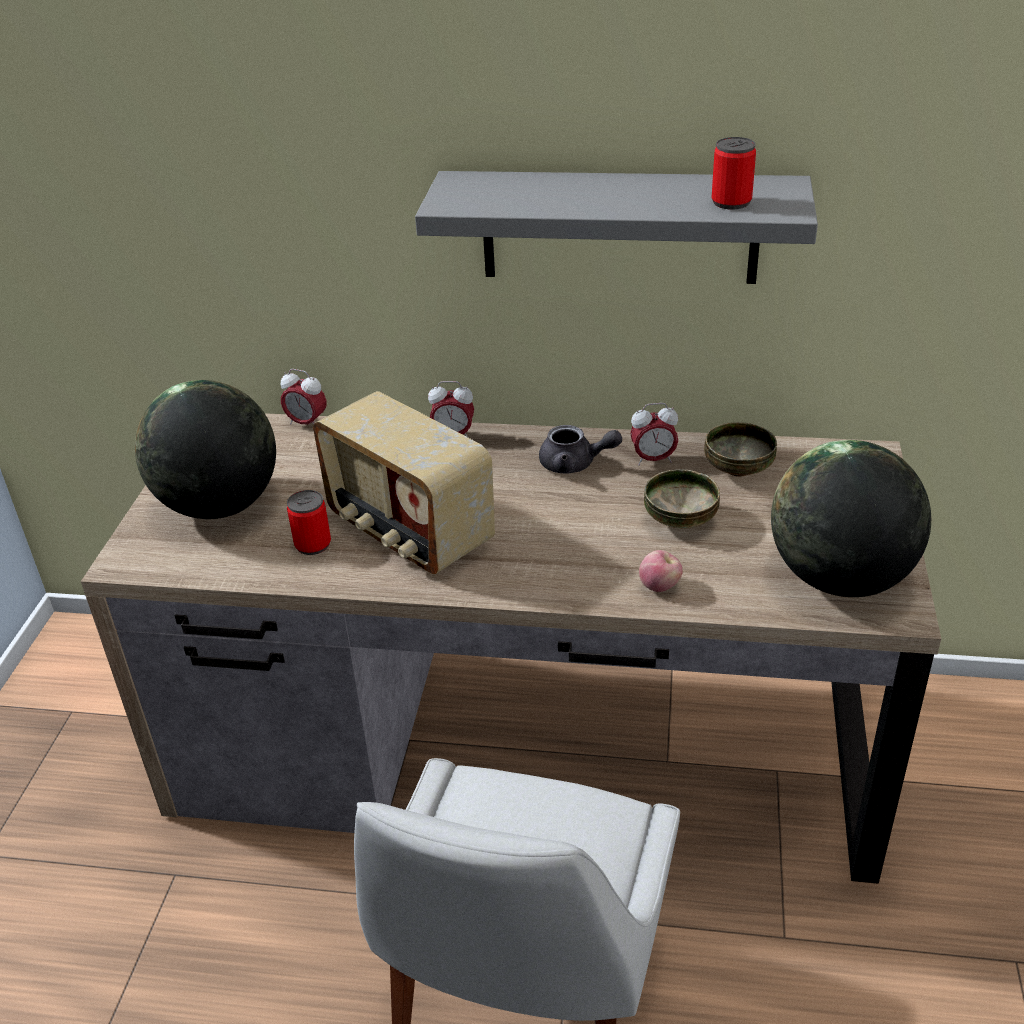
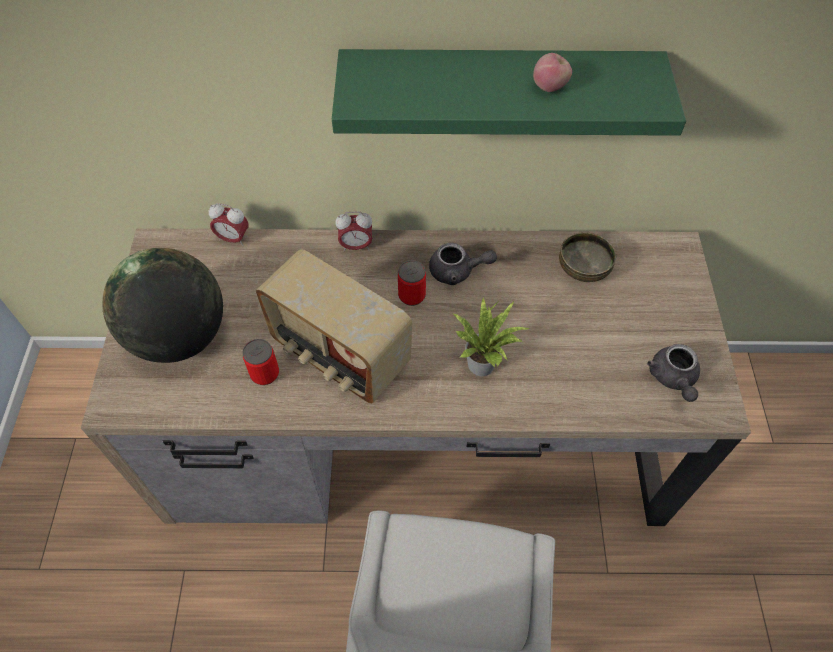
camera: 10 degrees left, 20 degrees up
(591, 550) = (484, 363): none -> potted plant
(619, 227) = (497, 91): grey shelf -> green shelf
(653, 460) = (517, 263): alarm clock -> none
(660, 586) = (542, 397): apple -> apple (549, 87)
(680, 519) = (547, 326): bowl -> none
(731, 202) = (608, 93): can -> can (411, 295)
(840, 579) = (673, 379): globe -> grey teapot

